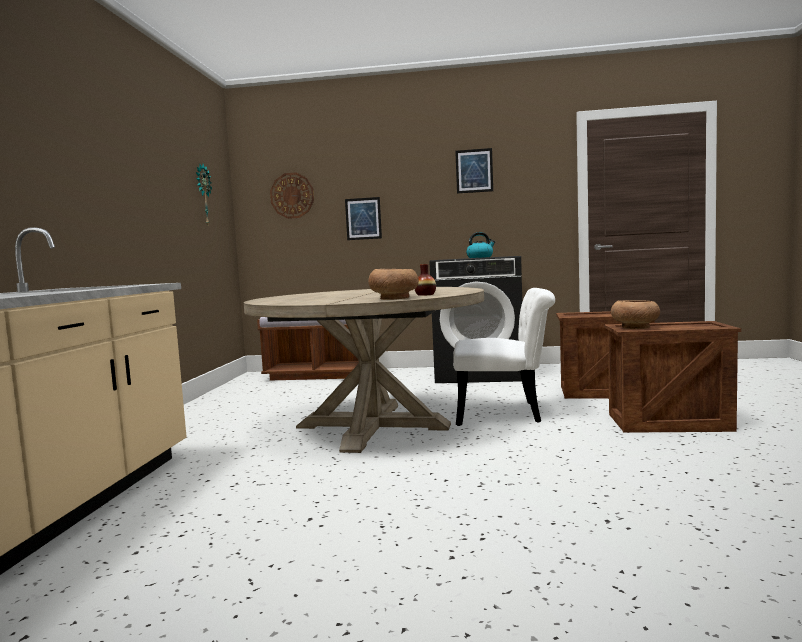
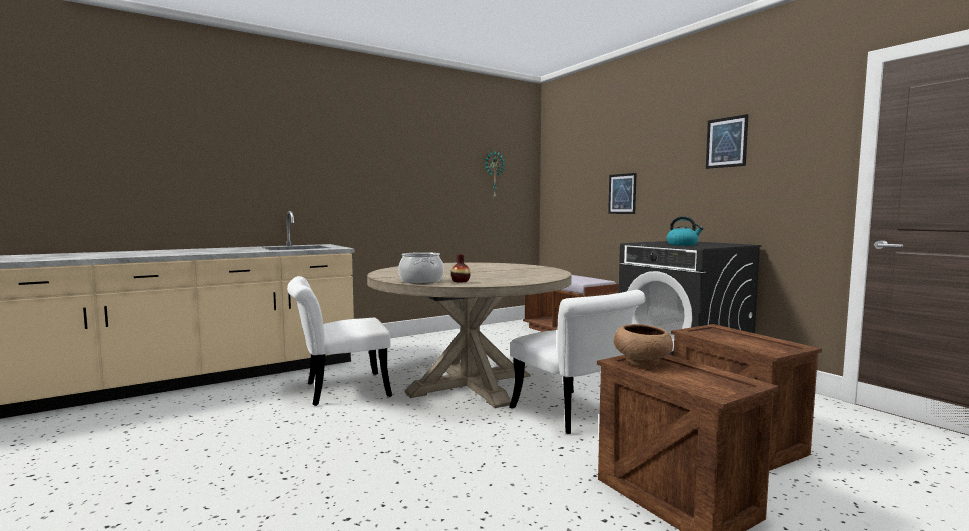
camera: 50 degrees right, 0 degrees up
(265, 478) = (339, 390): none -> white chair
(292, 195) = (574, 171): wall clock -> none
(394, 298) = (421, 281): brown bowl -> cooking pot

